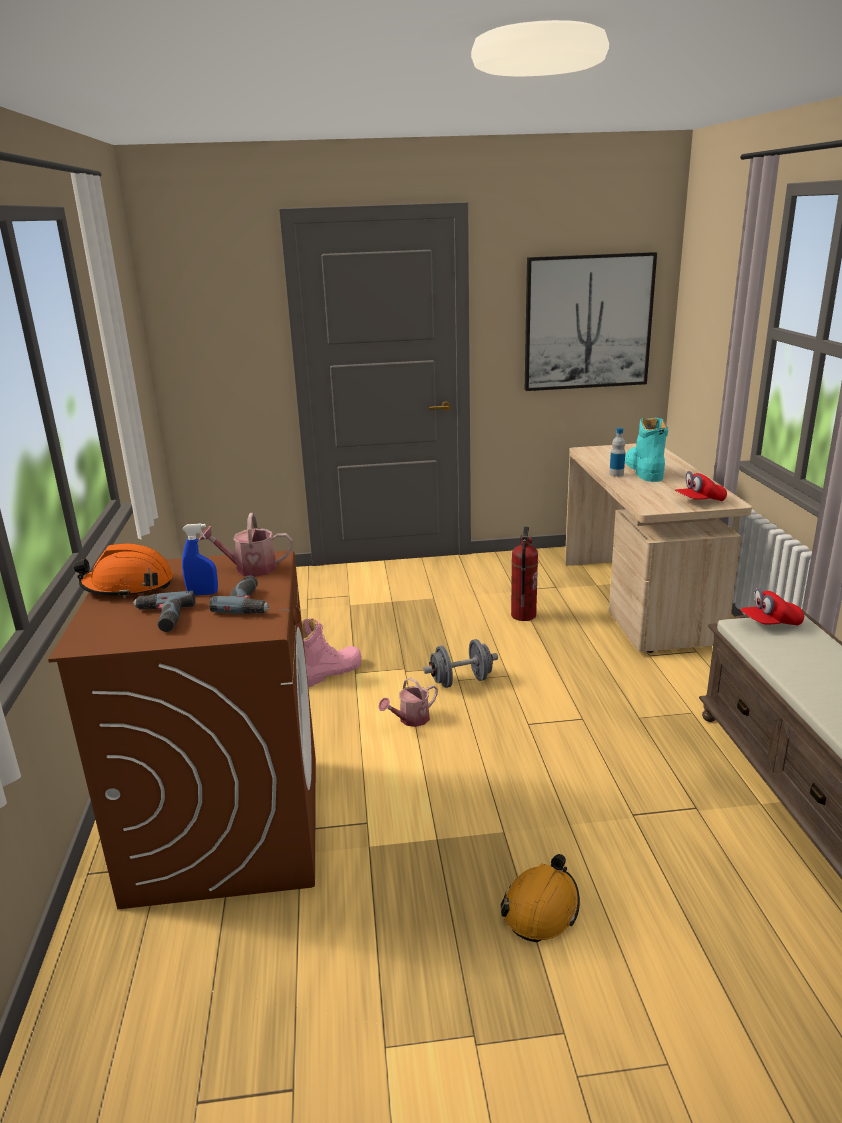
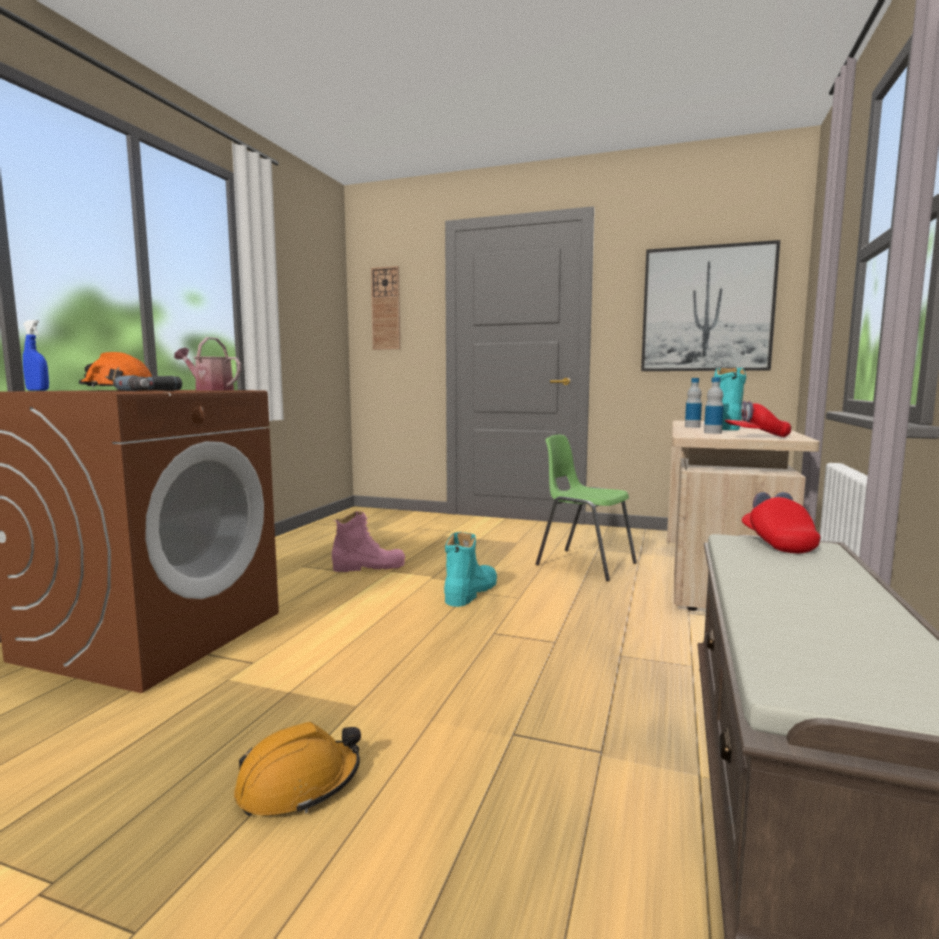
camera: 25 degrees right, 15 degrees down
(161, 618) = (82, 391): power drill -> none
(203, 594) = (144, 390): blue spray bottle -> blue spray bottle (37, 390)
(204, 324) = (386, 308): none -> wall clock
(410, 719) = (391, 606): watering can -> none
(461, 681) = (470, 592): grey dumbbell -> turquoise boot
(523, 615) = (585, 564): fire extinguisher -> green chair
(655, 494) = (712, 433): none -> bottle
(770, 623) = (777, 543): red cap -> red cap turned 75 degrees clockwise

